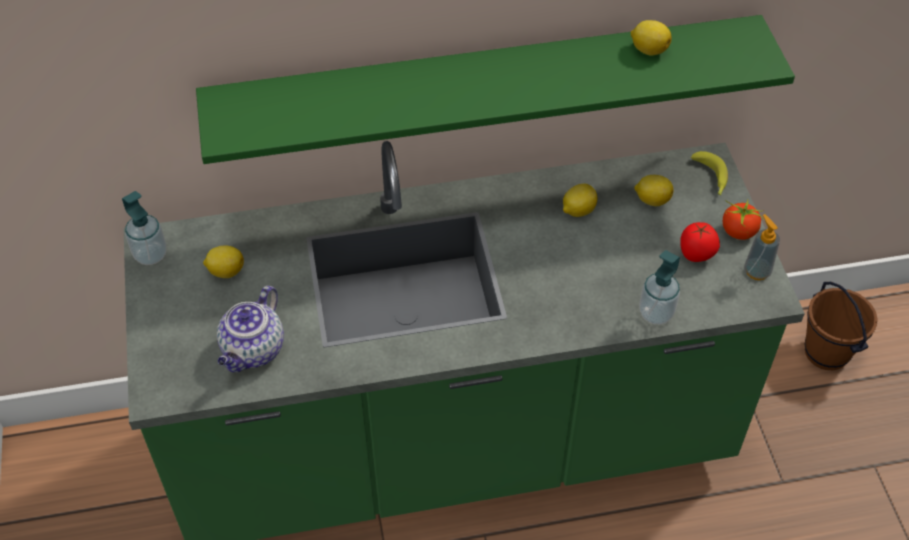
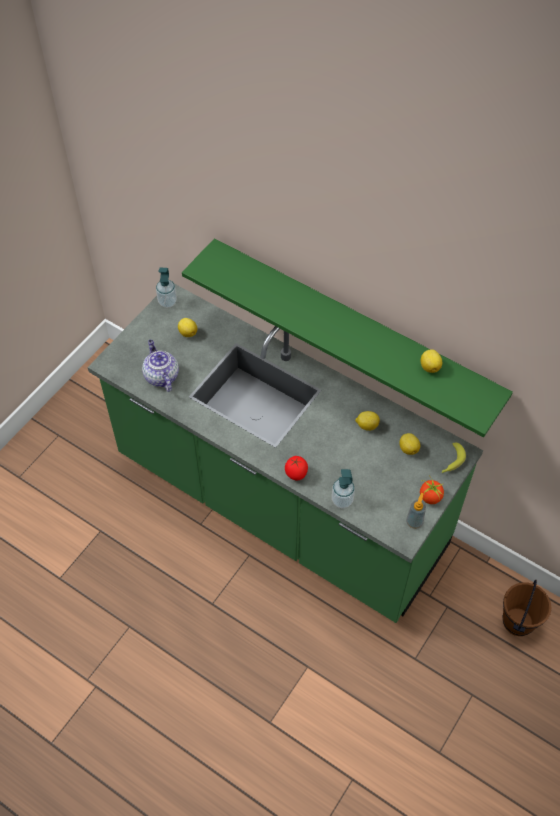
camera: 45 degrees right, 5 degrees up
(253, 351) = (161, 376): teapot -> teapot turned 90 degrees clockwise
(696, 255) = (395, 490): tomato -> tomato (296, 474)

